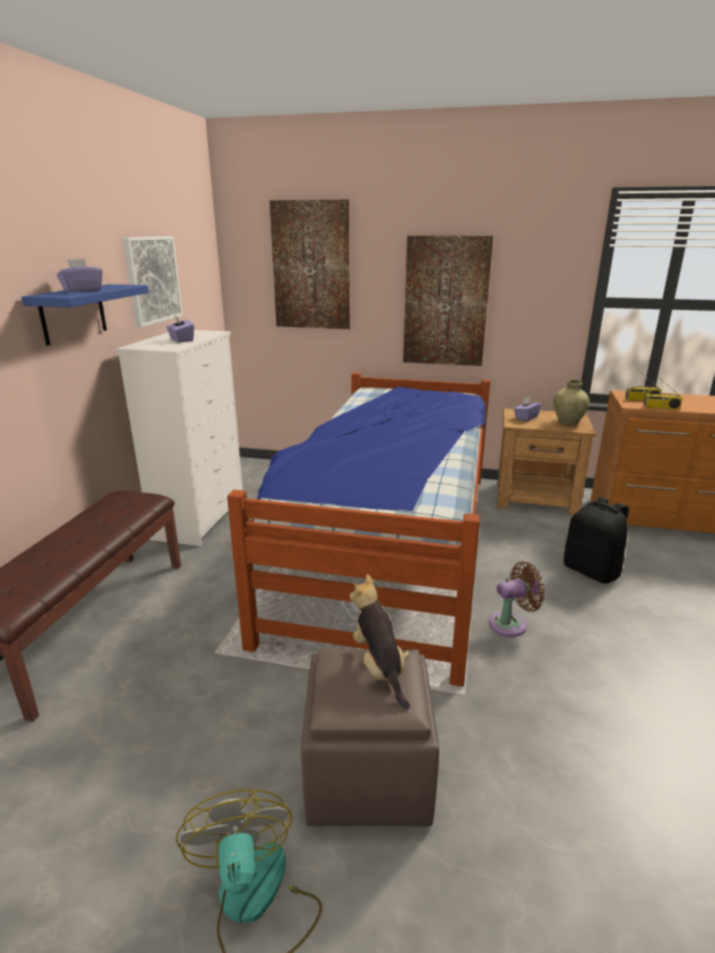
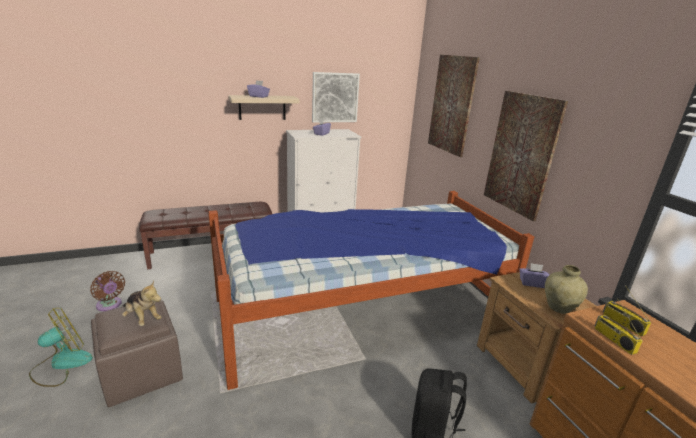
camera: 55 degrees right, 0 degrees up
(73, 313) = (262, 107): blue shelf -> beige shelf
(379, 667) = (142, 318): plush toy -> plush toy turned 90 degrees clockwise
(511, 624) = (311, 397): brown fan -> brown fan (110, 305)

